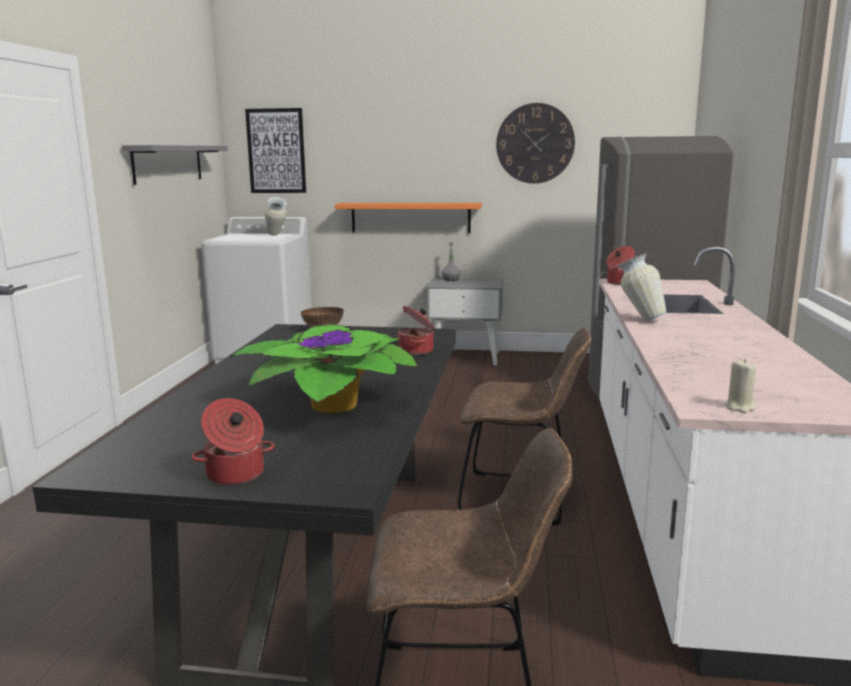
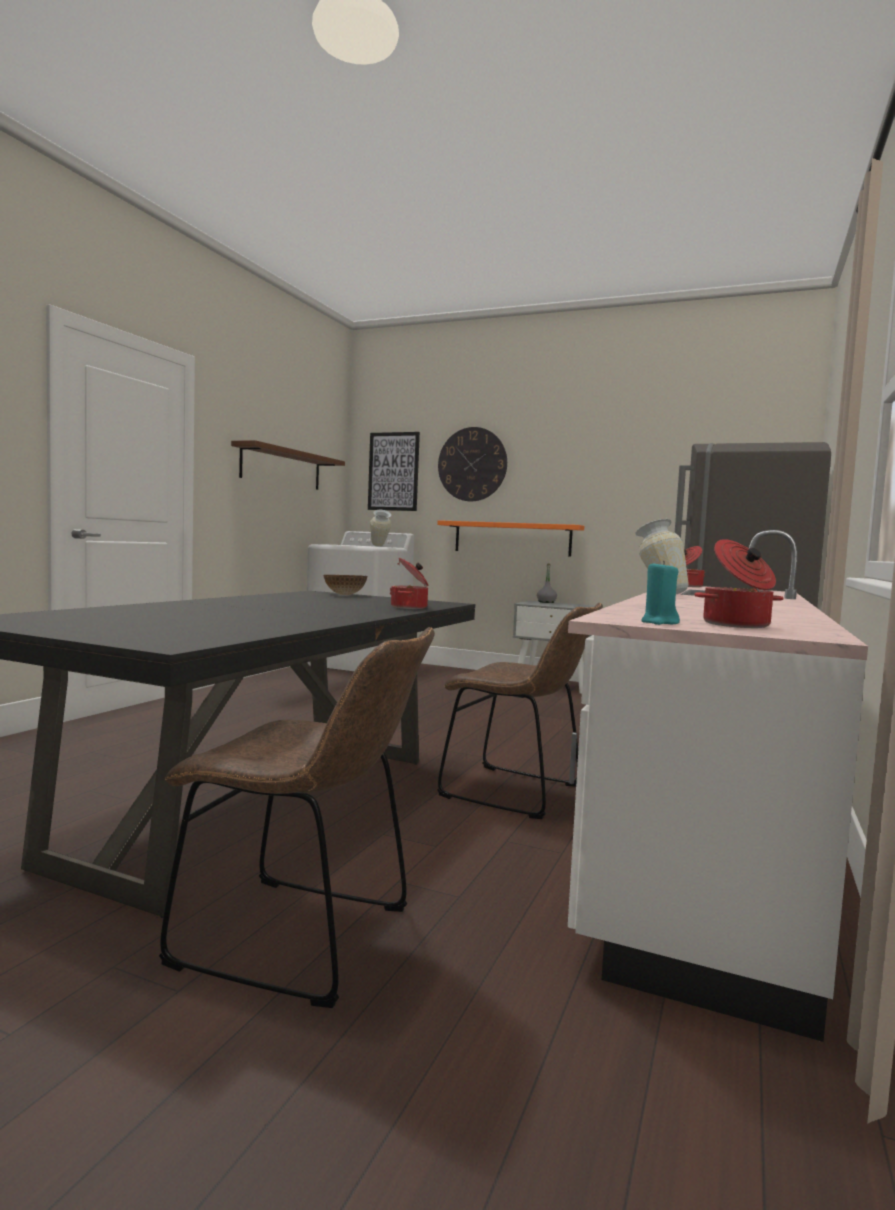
camera: 15 degrees right, 10 degrees down
(168, 163) = (281, 468): grey shelf -> brown shelf
(235, 475) = (92, 631): cooking pot -> cooking pot (737, 625)
(328, 405) = (260, 617): potted plant -> none
(535, 143) = (642, 467): wall clock -> wall clock (472, 464)
(740, 407) = (659, 622): beige candle -> turquoise candle

